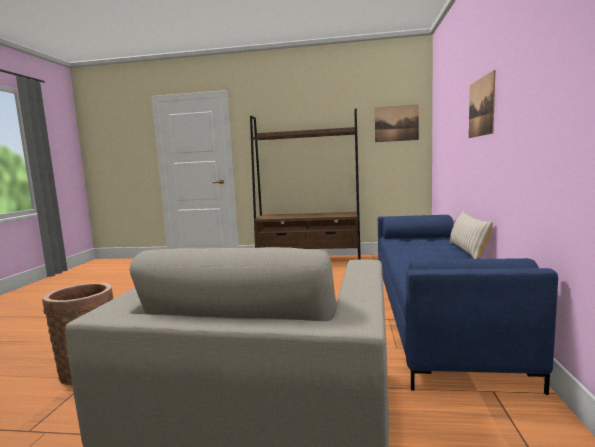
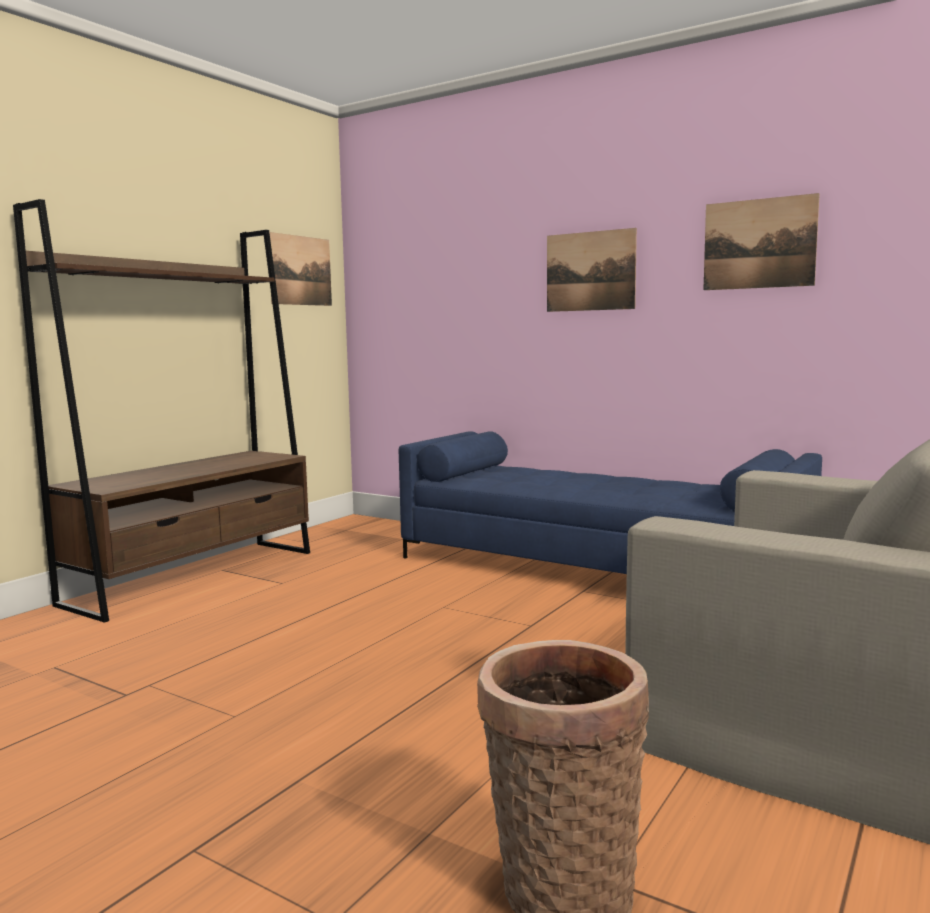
camera: 65 degrees left, 0 degrees up
(467, 250) = (586, 471): beige pillow -> none
(540, 67) = (759, 244): none -> picture

